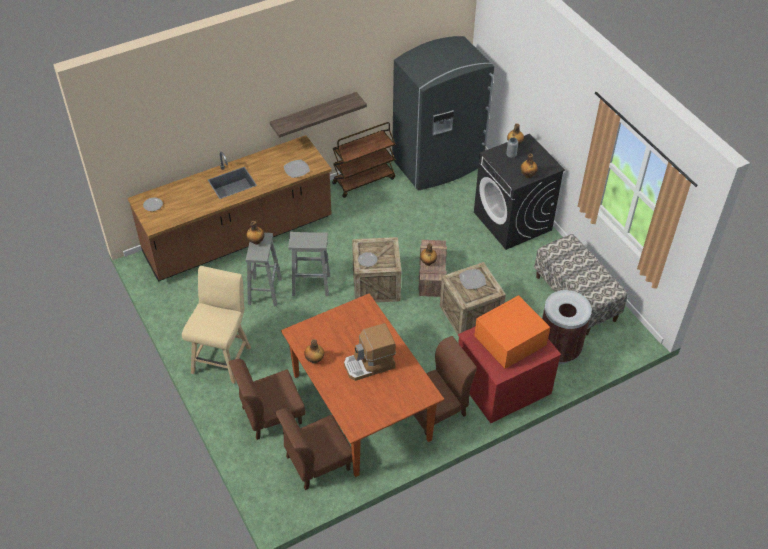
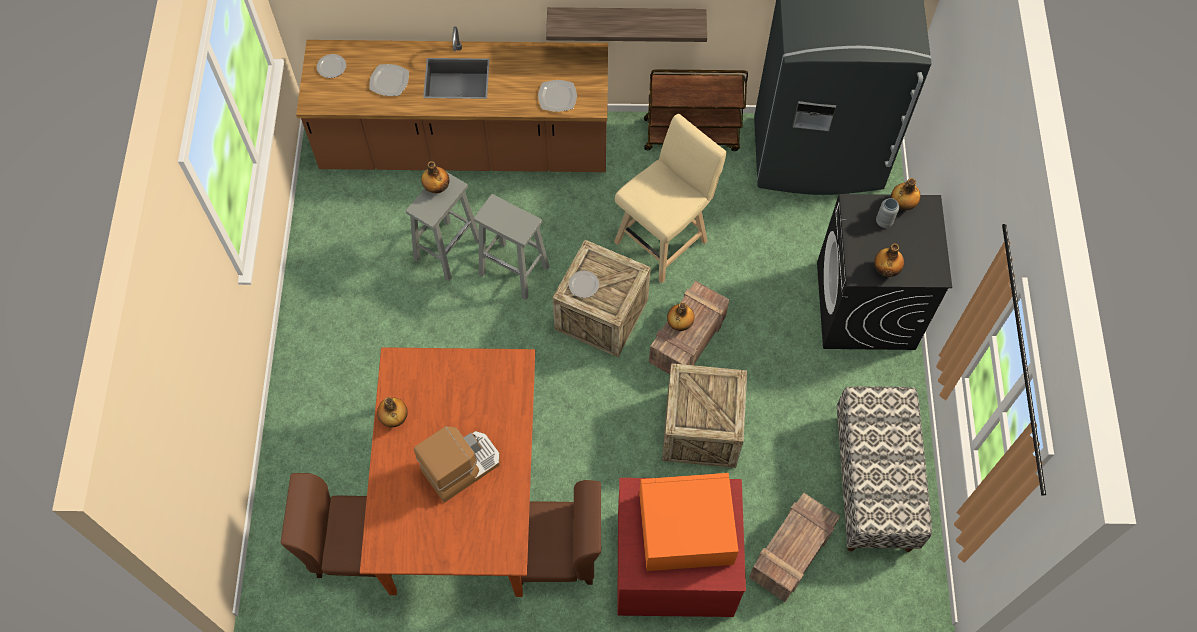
camera: 30 degrees right, 15 degrees up
(222, 357) = (334, 324): beige stool -> beige stool (664, 239)
(271, 415) = (342, 444): brown chair -> none
(369, 365) = (461, 466): coffee machine -> coffee machine turned 135 degrees clockwise
(472, 279) = (711, 392): plate -> plate (390, 81)
(558, 349) = (791, 552): brown trash can -> crate

